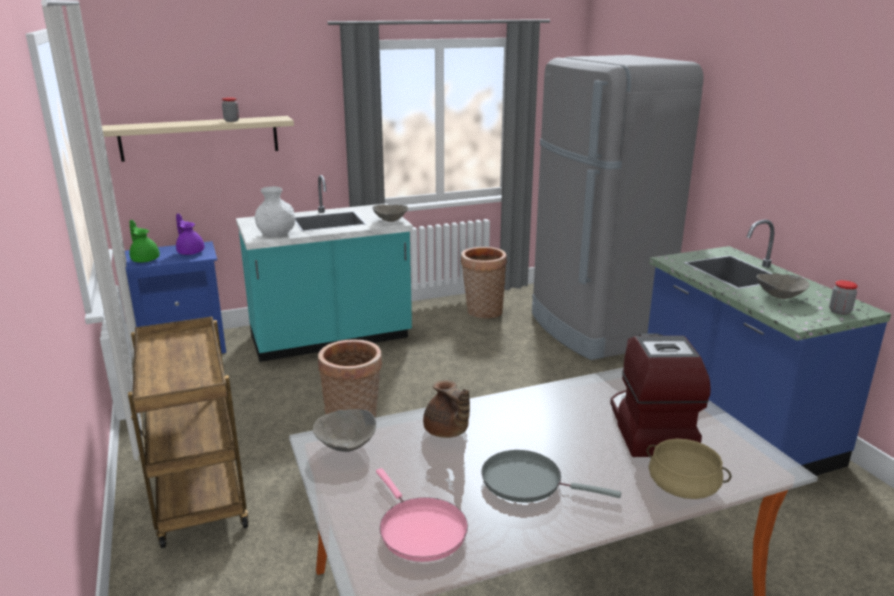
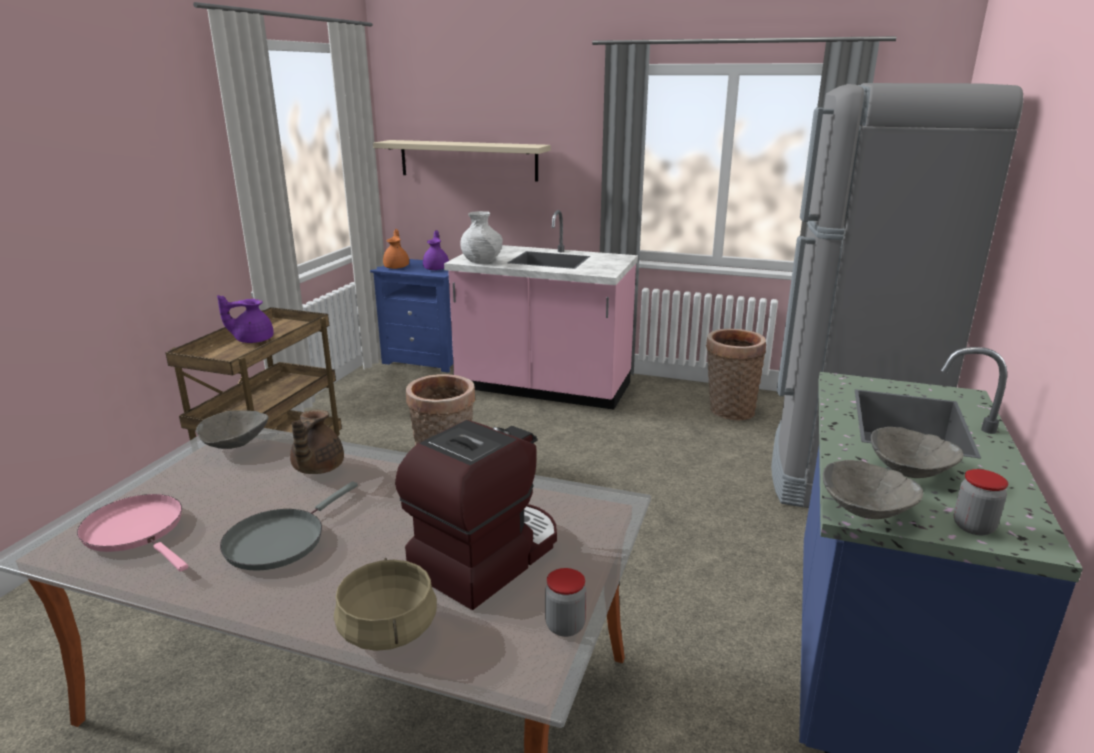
camera: 40 degrees right, 0 degrees up
(145, 259) = (397, 267): green teapot -> orange teapot
(172, 362) = (252, 340): none -> purple teapot
(231, 121) = (488, 144): jar -> jar (565, 626)
(331, 339) = (543, 388): turquoise counter -> pink counter
(390, 220) = (604, 269): grey bowl -> grey bowl (865, 510)
(419, 530) = (137, 531): pink frying pan -> pink frying pan turned 120 degrees clockwise
(527, 481) = (279, 540): grey frying pan -> grey frying pan turned 120 degrees counterclockwise

